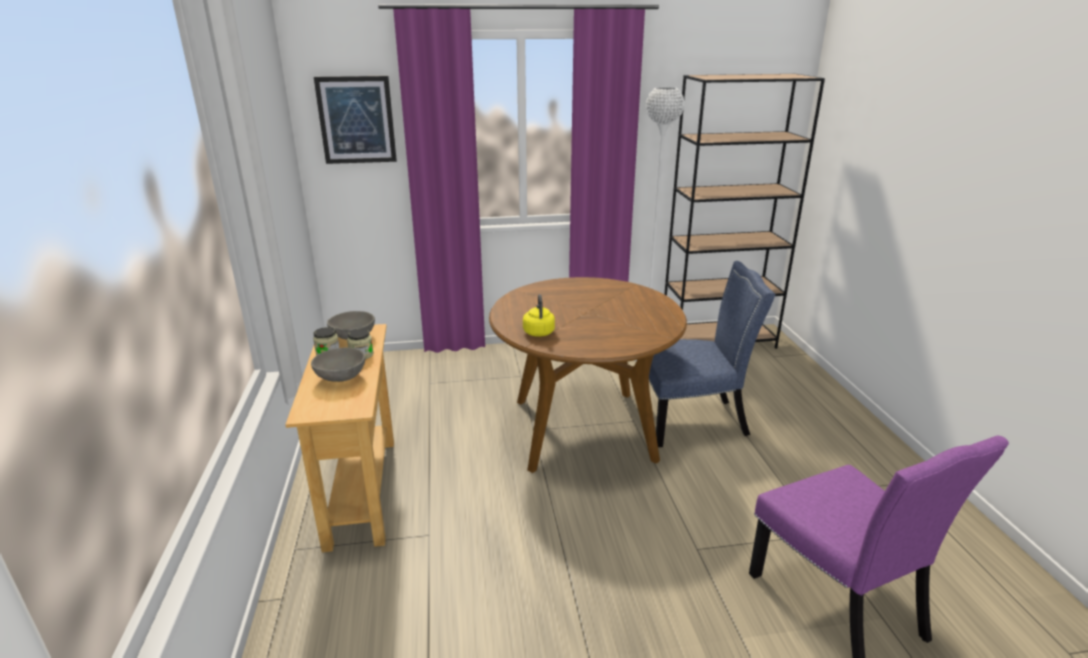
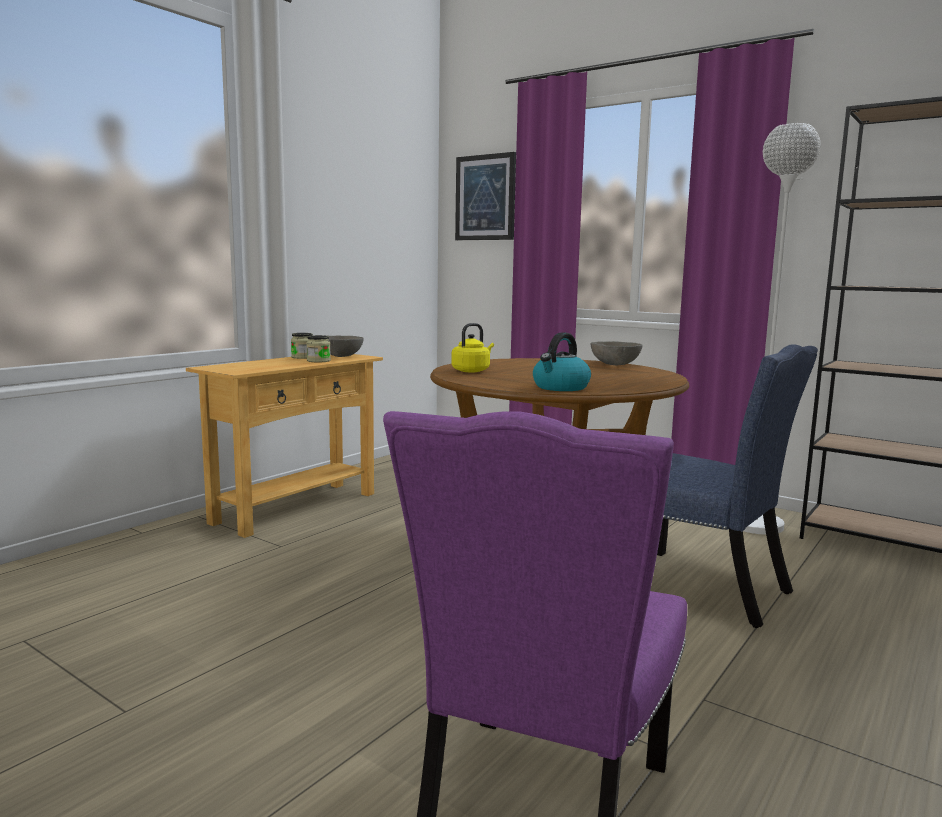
camera: 45 degrees right, 15 degrees down
(341, 377) = (274, 363): grey bowl -> grey bowl (616, 365)
(642, 337) = (560, 387): none -> kettle

